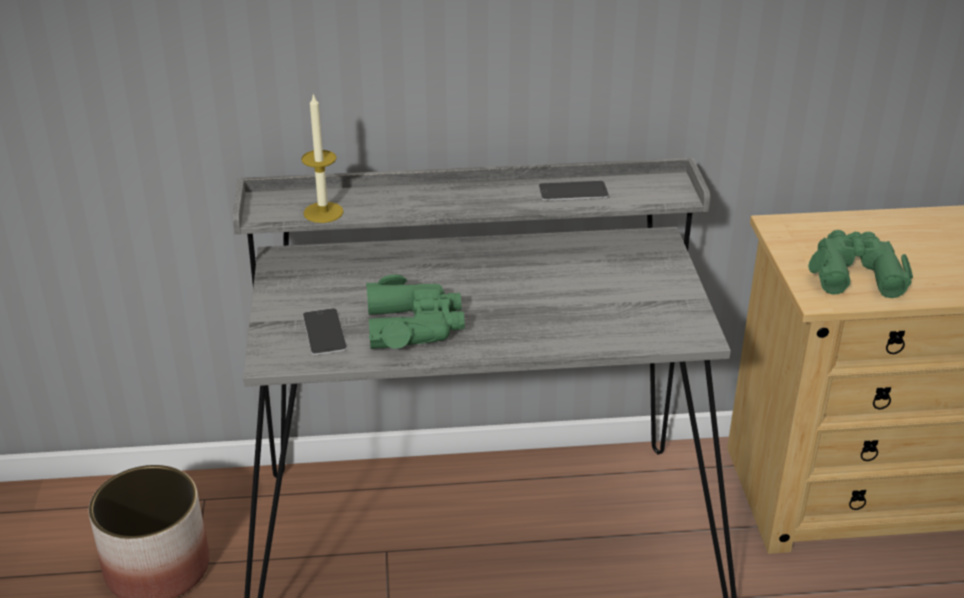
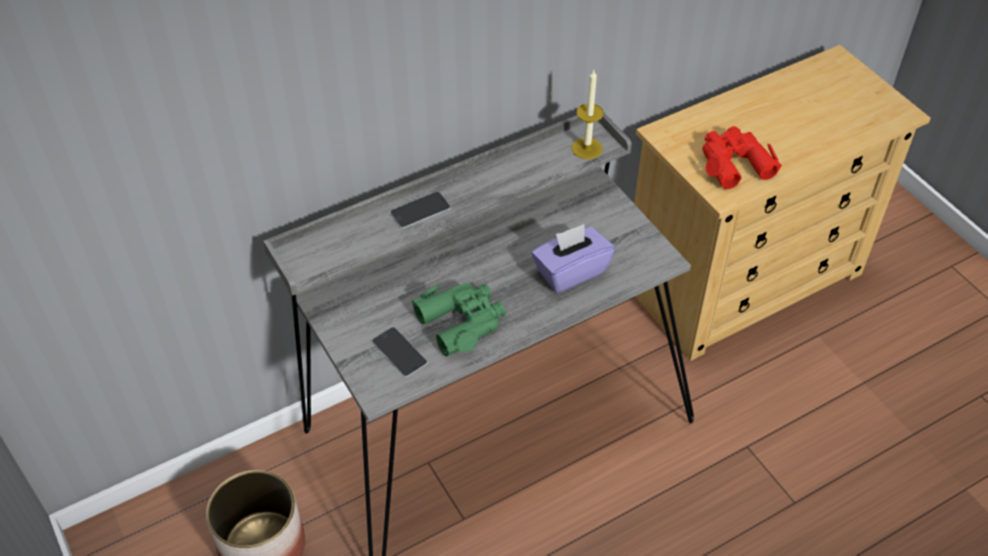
camera: 25 degrees left, 15 degrees up
(323, 212) = (351, 251): candle -> candle (587, 148)
(573, 191) = (526, 166): phone -> phone (420, 210)
(575, 316) = (570, 271): none -> purple tissue box
(855, 272) = (734, 162): green binoculars -> red binoculars

